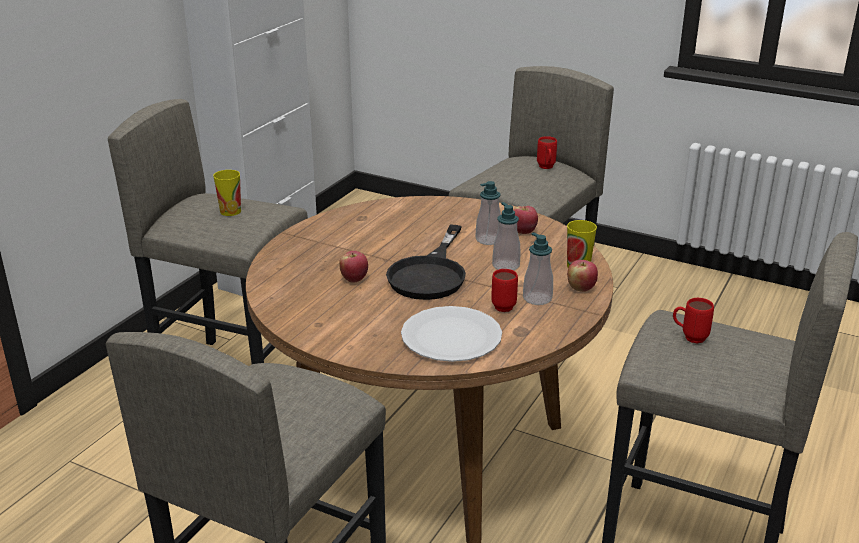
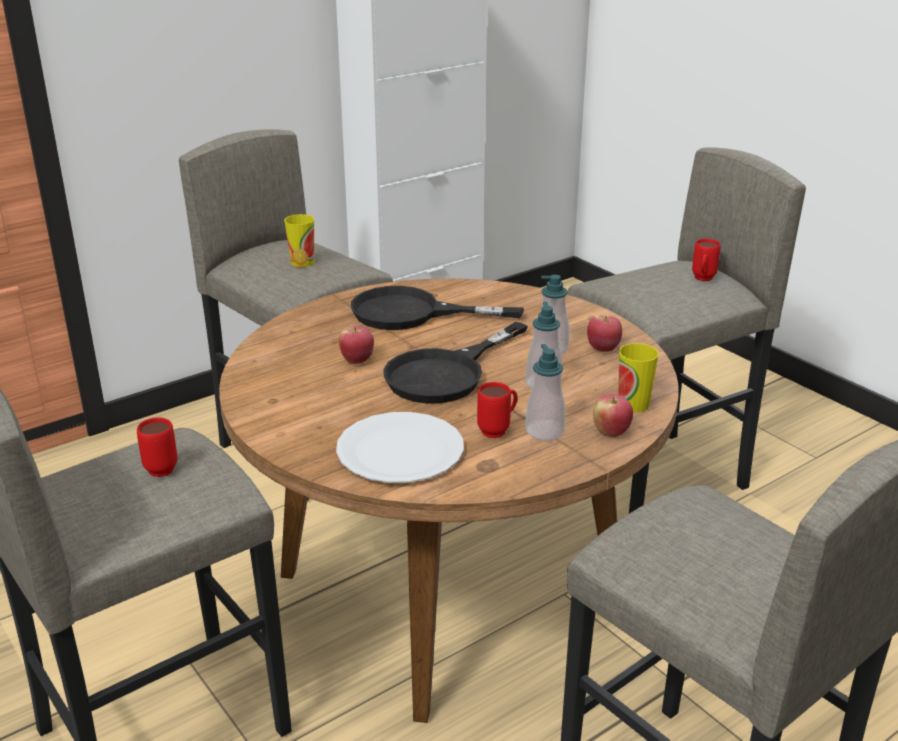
camera: 25 degrees right, 0 degrees up
(361, 234) = (412, 313): none -> black frying pan
(689, 337) = (698, 530): red mug -> red mug (157, 467)

